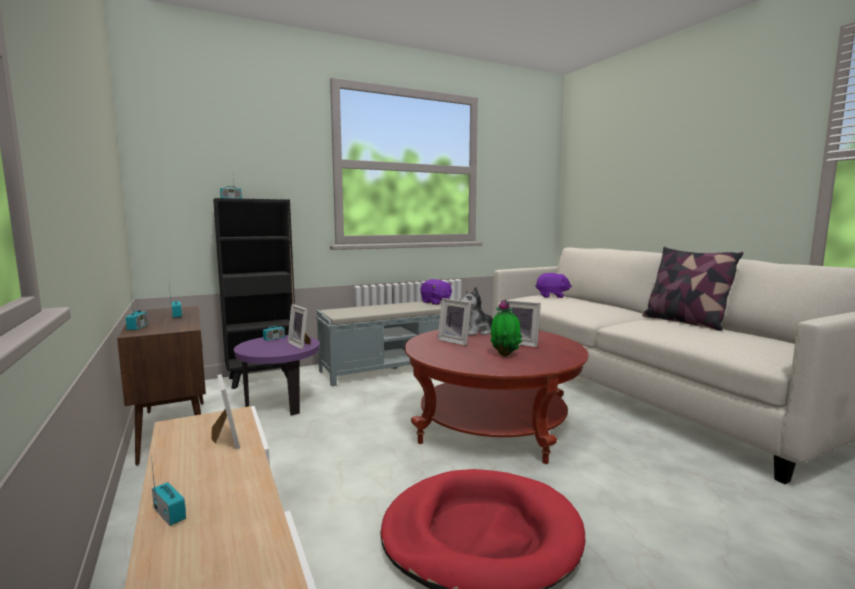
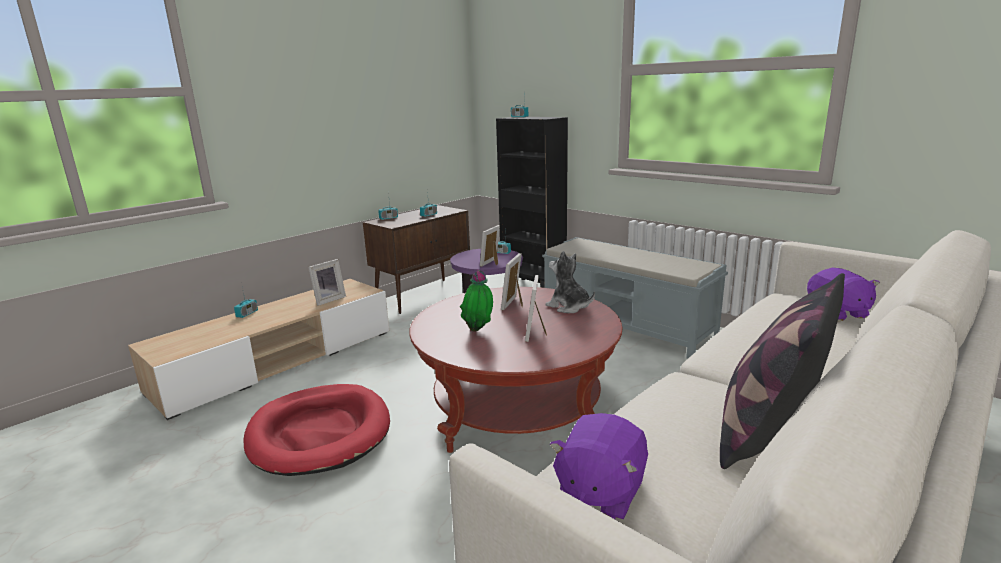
camera: 70 degrees right, 10 degrees up
(436, 302) = (693, 265): purple plush toy -> purple plush toy (599, 491)

